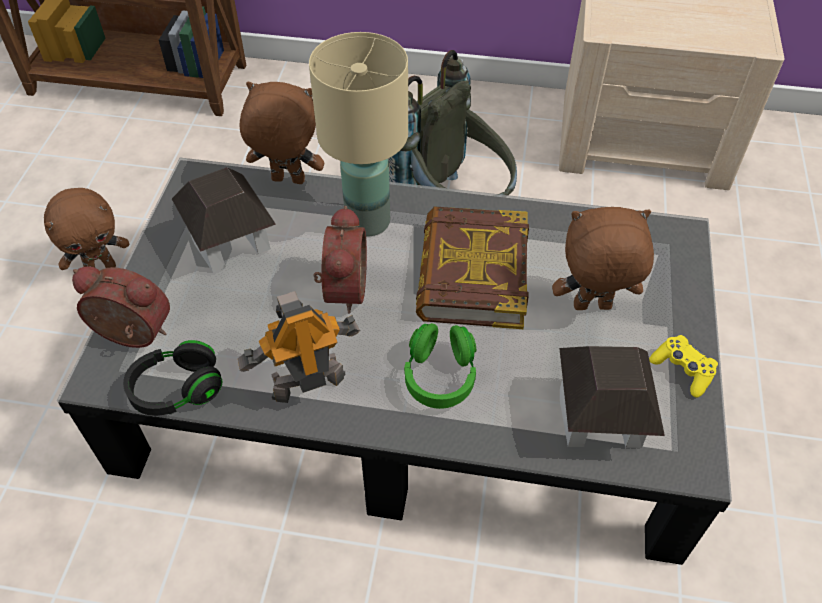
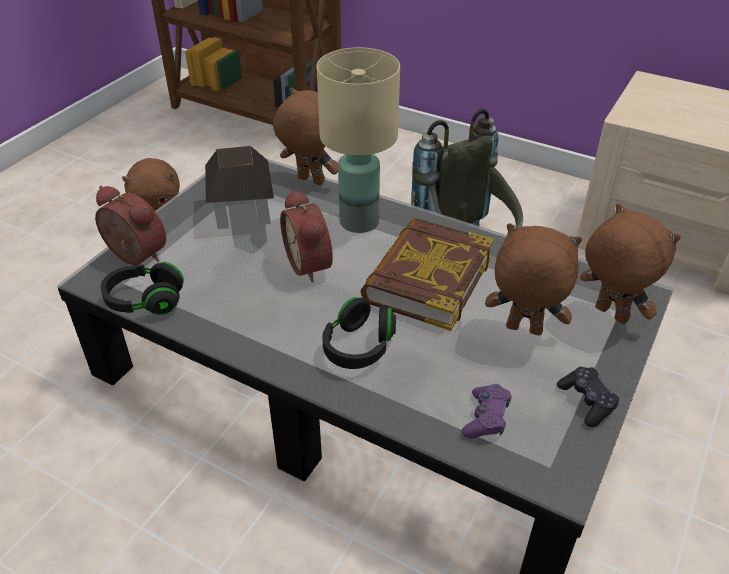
camera: 20 degrees right, 10 degrees down
(307, 383) = (246, 323): toy robot -> none
(342, 289) = (311, 264): alarm clock -> alarm clock turned 135 degrees clockwise
(440, 376) = (359, 347): green headphones -> black headphones
(599, 418) = (486, 418): toy house -> purple game controller
(664, 266) = (609, 314): none -> brown plush toy
(682, 370) = (587, 401): yellow game controller -> black game controller

